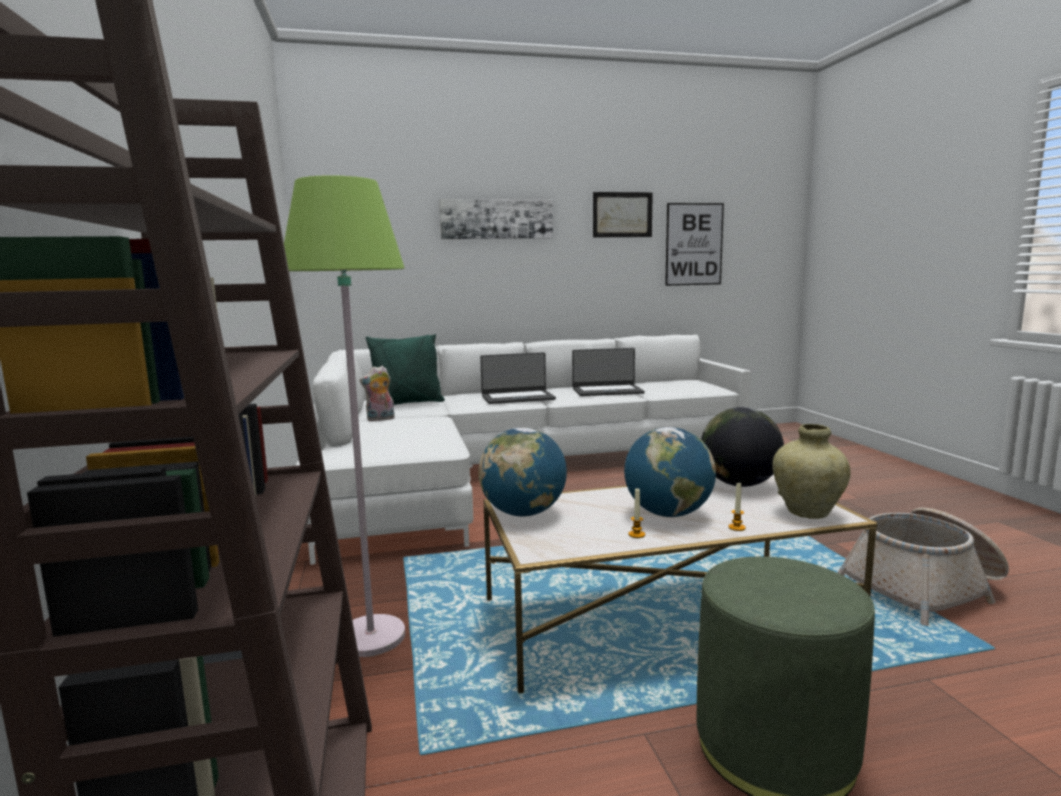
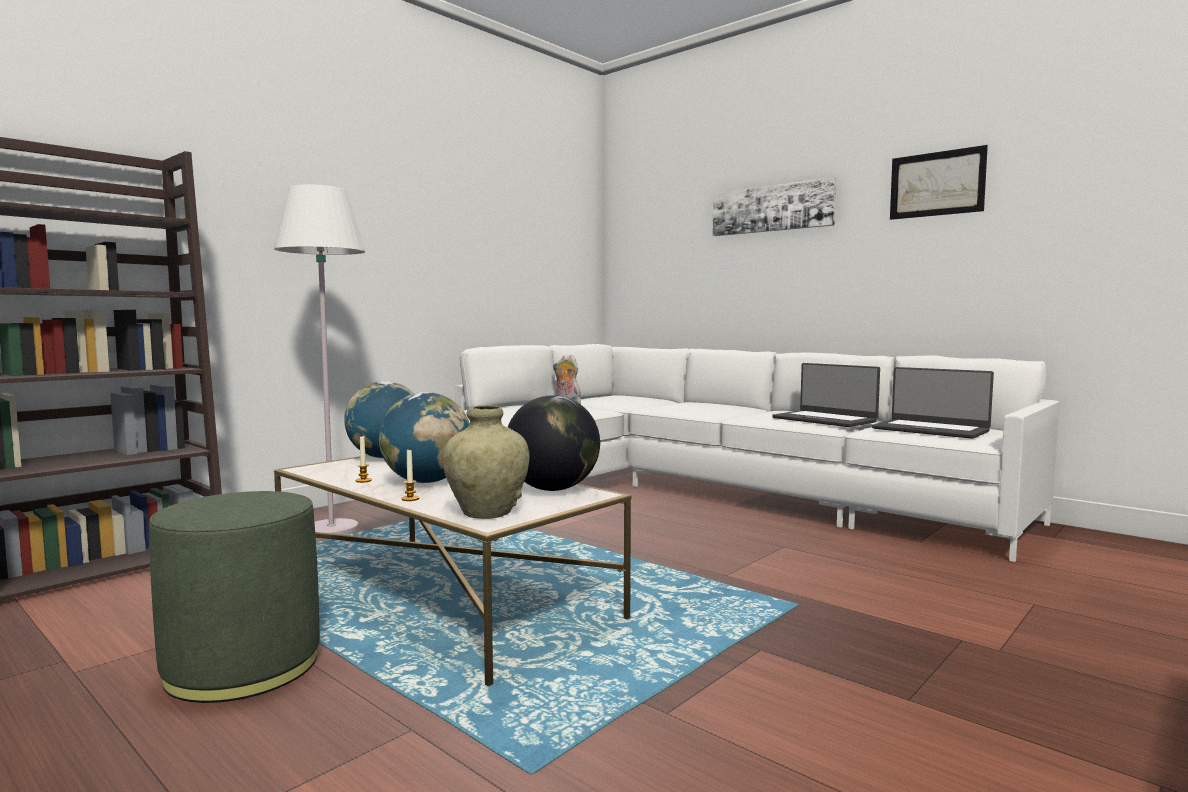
camera: 55 degrees right, 5 degrees down
(370, 637) = (331, 530): green floor lamp -> white floor lamp
(407, 404) = (623, 400): green pillow -> none
(517, 398) = (715, 410): laptop -> laptop (930, 430)
(694, 244) = (1066, 216): picture -> none
(924, 588) = (682, 718): basket -> none

